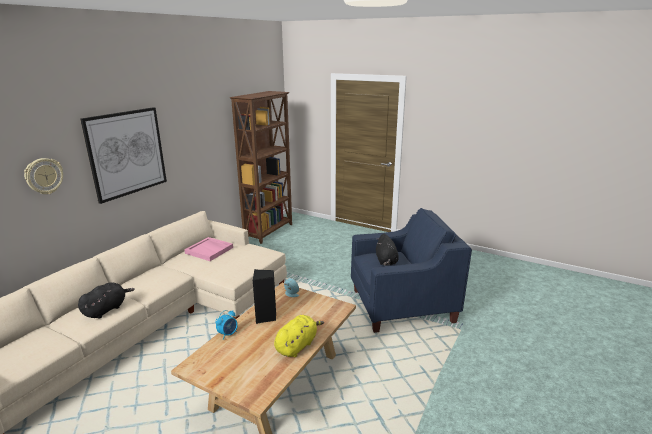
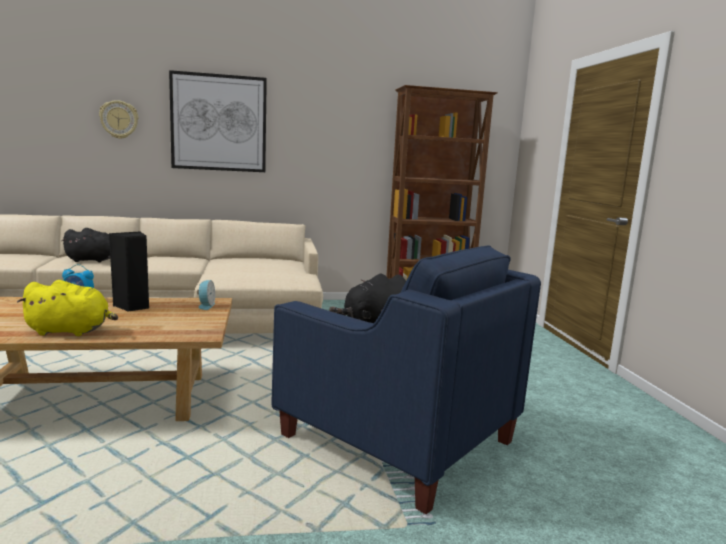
camera: 50 degrees right, 10 degrees down
(209, 250) = (260, 262): pink tray -> none

